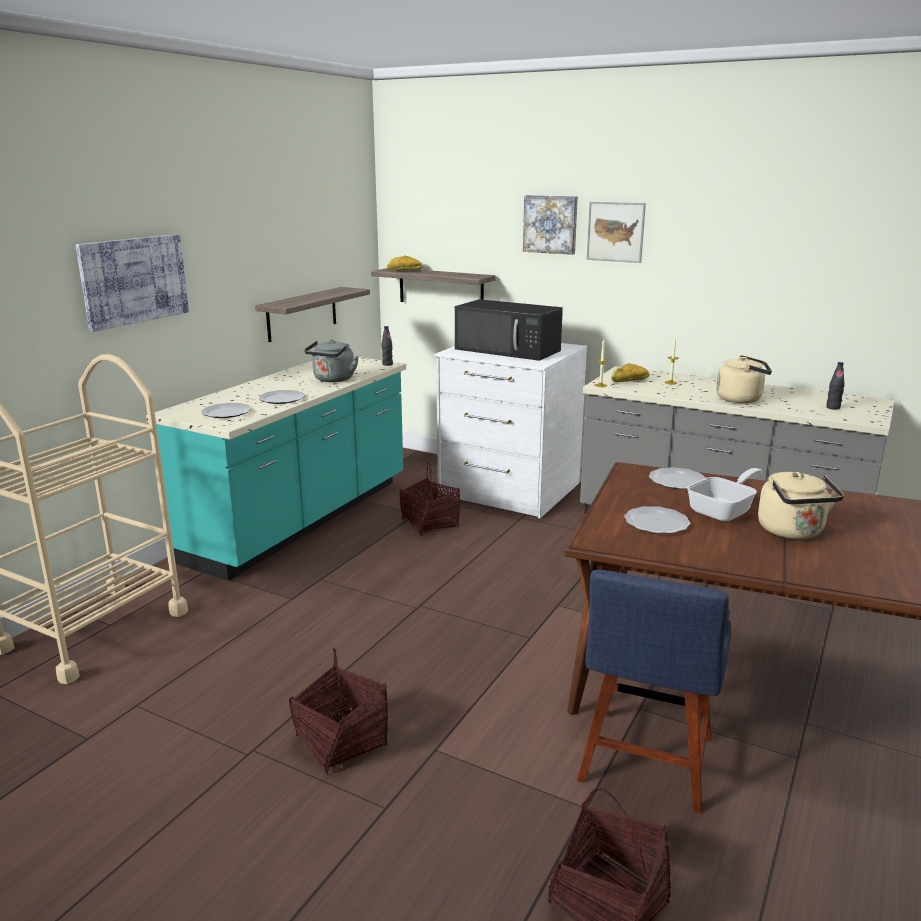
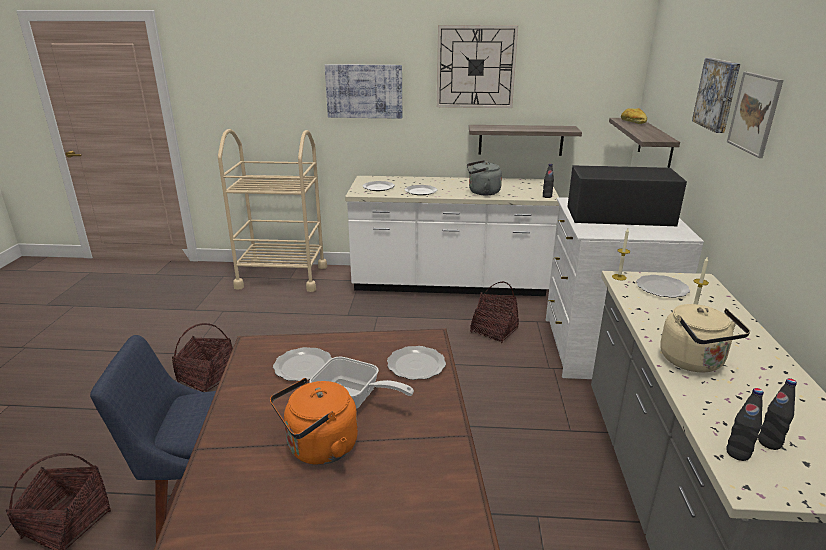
camera: 65 degrees right, 5 degrees up
(252, 229) = (475, 67): none -> wall clock
(300, 520) = (449, 284): turquoise counter -> white counter
(509, 350) = (618, 216): black microwave -> black microwave turned 90 degrees clockwise
(630, 380) = (662, 288): bread -> plate
(793, 532) = (318, 448): beige kettle -> orange kettle
(842, 415) = (738, 453): none -> black bottle

